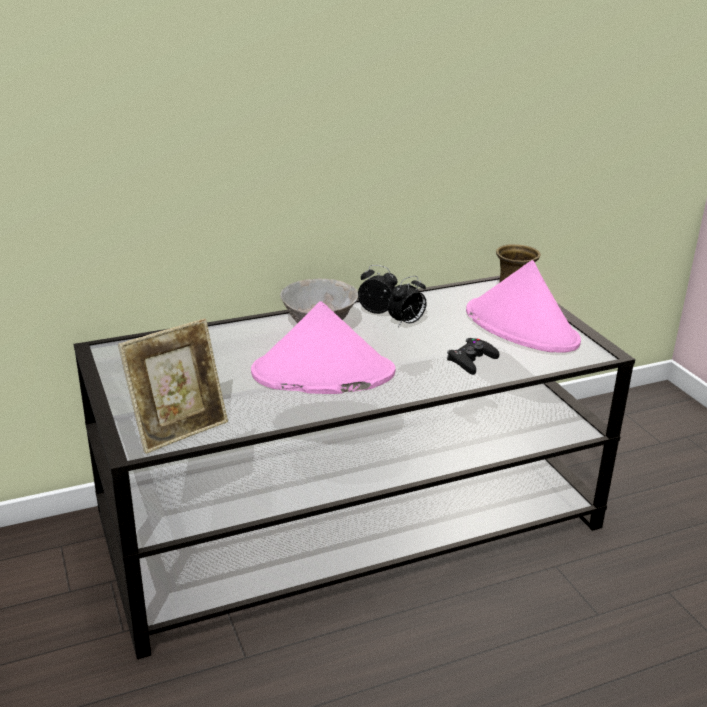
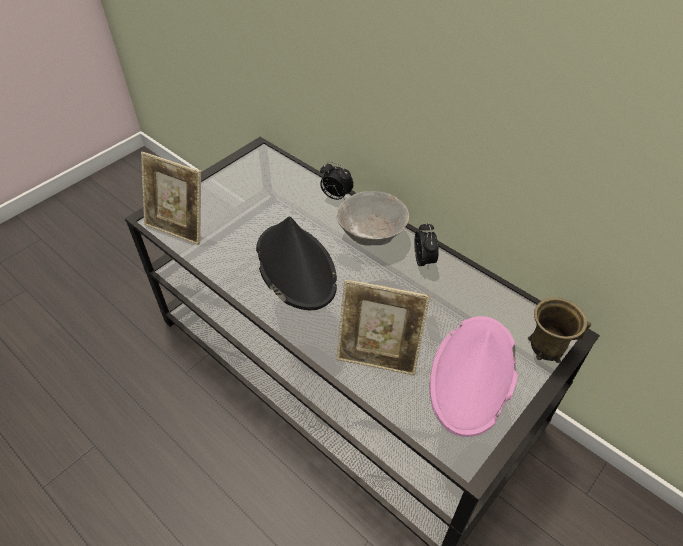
camera: 65 degrees right, 20 degrees up
(322, 373) = (295, 267): pink hat -> black hat
(406, 323) = (417, 287): alarm clock -> alarm clock (335, 197)
(471, 361) = (378, 355): black game controller -> picture frame

